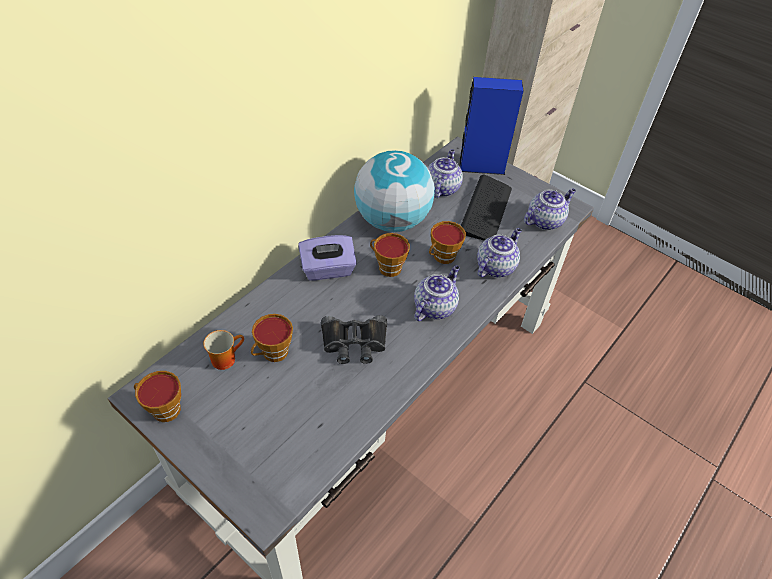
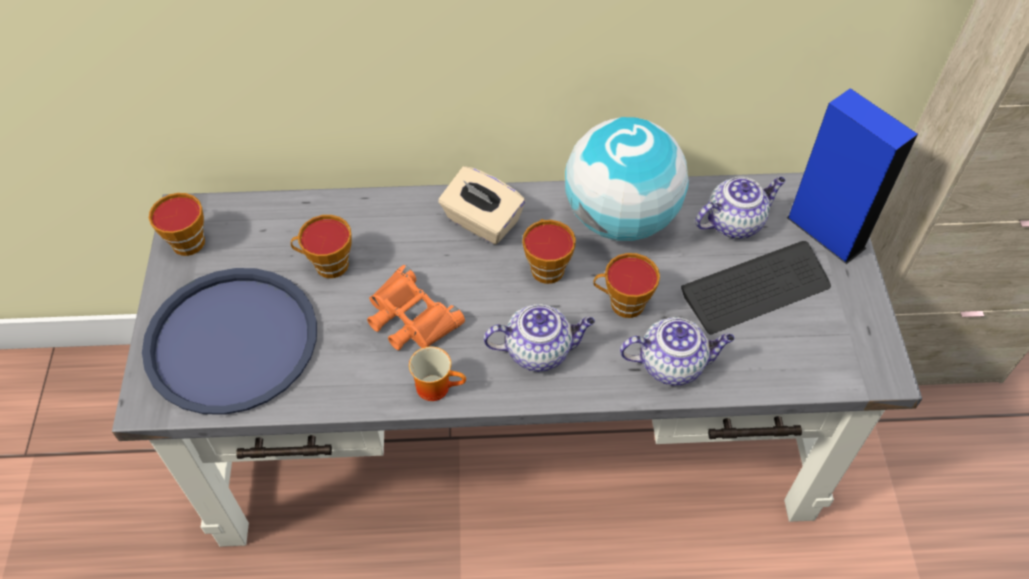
camera: 50 degrees right, 5 degrees up
(225, 357) = (285, 234): mug -> mug (437, 385)
(271, 437) = (232, 341): none -> blue tray
(328, 270) = (481, 222): purple tissue box -> beige tissue box
(354, 343) = (410, 318): black binoculars -> orange binoculars
(545, 220) = (820, 361): teapot -> none

